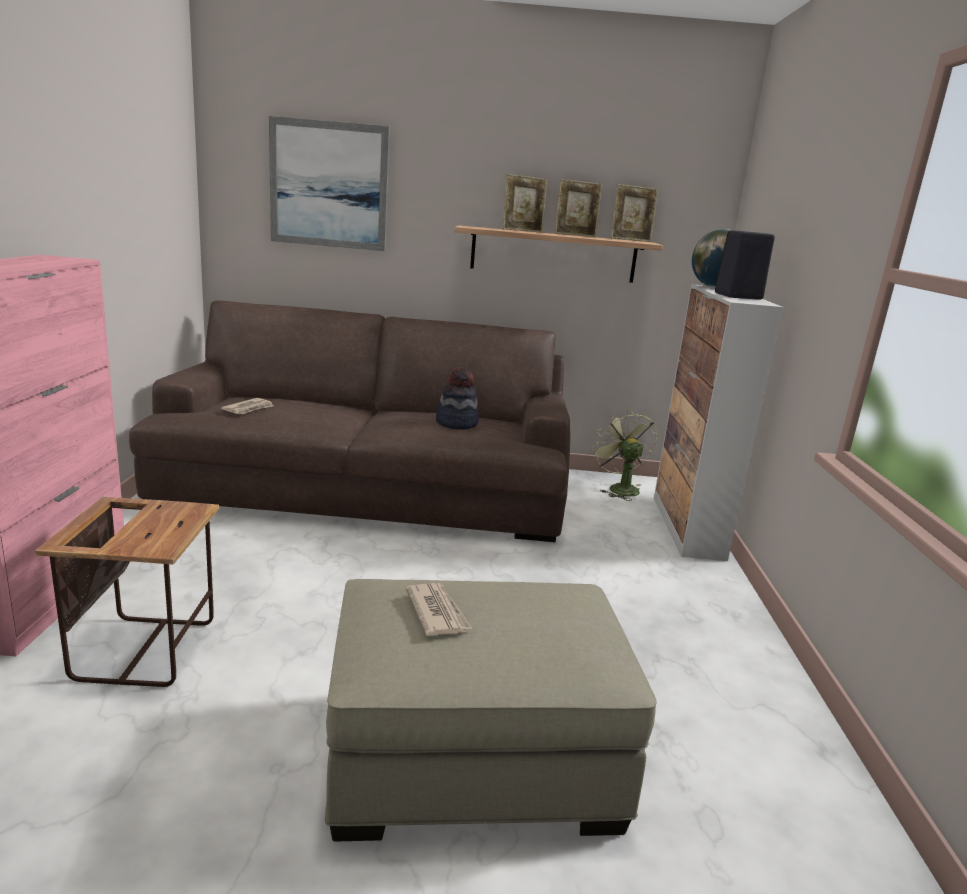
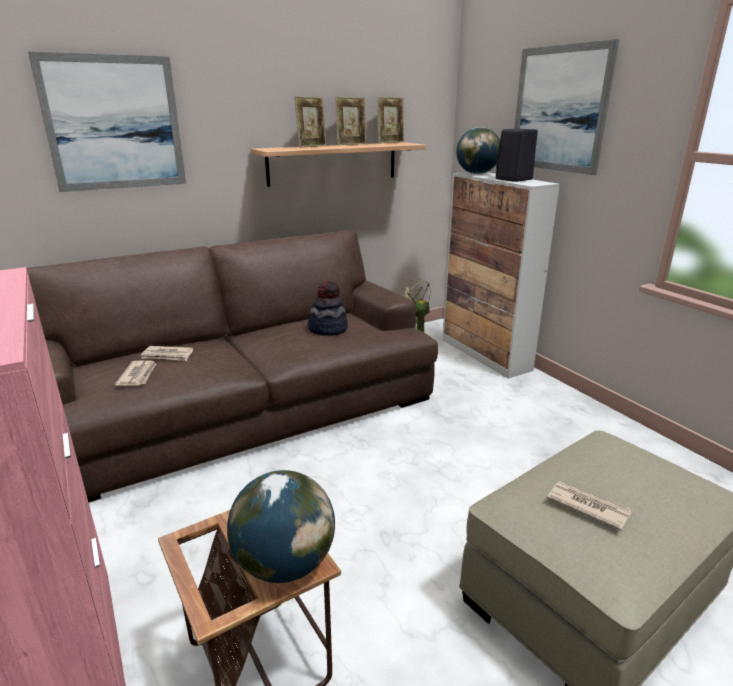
camera: 30 degrees left, 5 degrees up
(144, 540) = (284, 564): none -> globe
(291, 403) = (168, 355): none -> newspaper
(804, 210) = (559, 109): none -> picture

